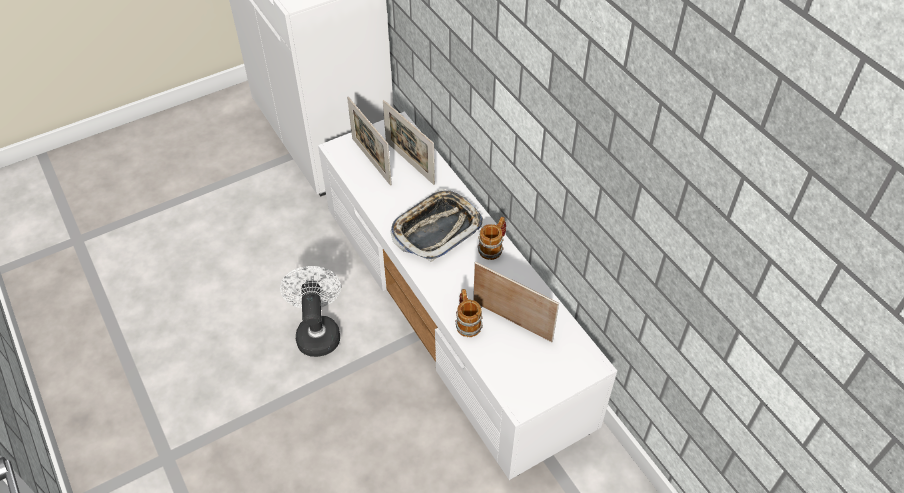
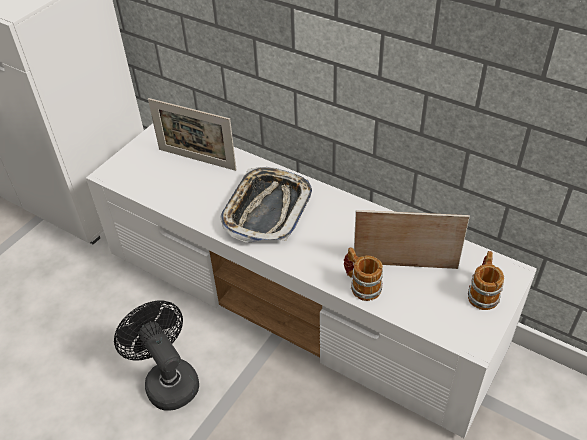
camera: 25 degrees left, 5 degrees down
(317, 332) = (168, 380): white fan -> black fan
(371, 161) = (155, 172): picture frame -> none
(493, 247) = (335, 204): mug -> mug (483, 292)

